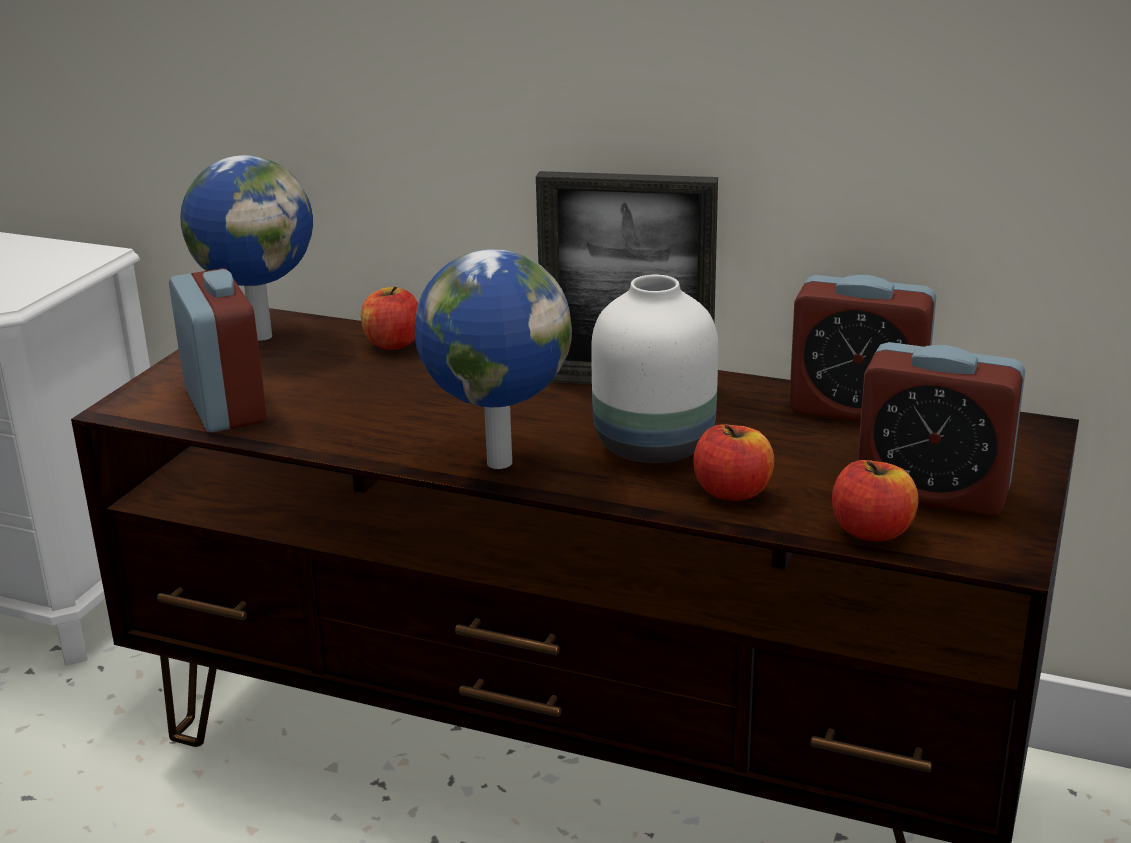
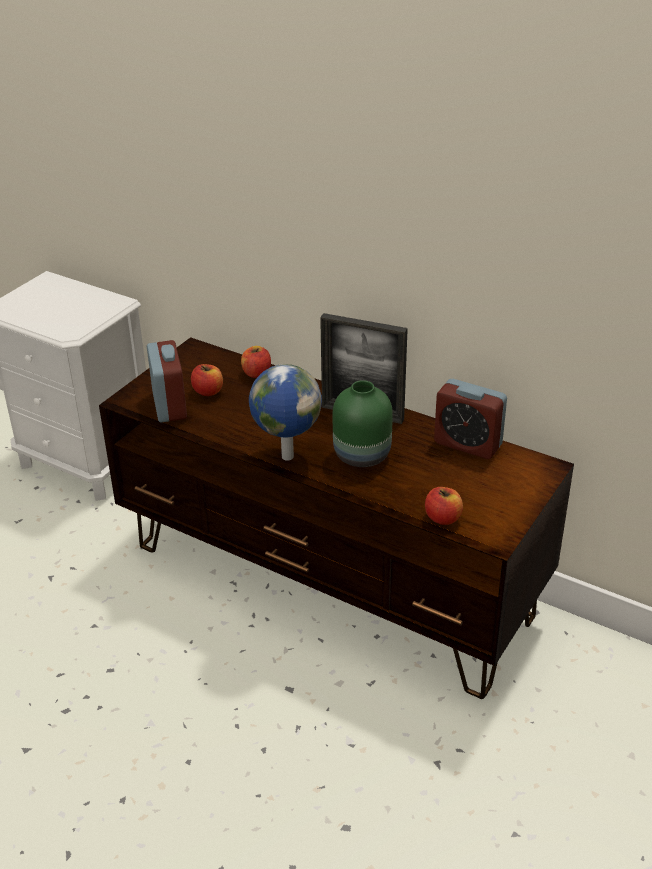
camera: 10 degrees right, 10 degrees up
(260, 335) = (194, 360): globe -> none
(654, 447) = (361, 456): white vase -> green vase
(732, 492) = (388, 487): apple -> apple (208, 391)
(932, 492) = (481, 499): alarm clock -> none

